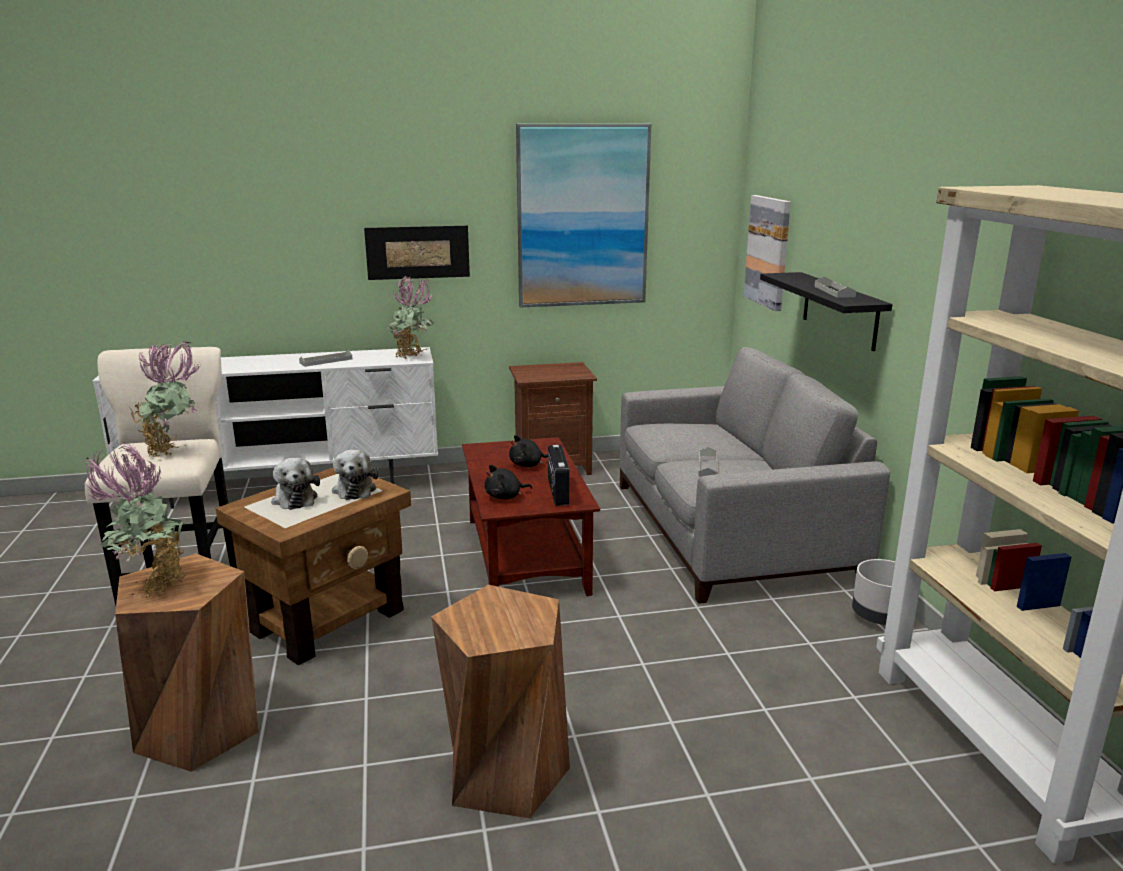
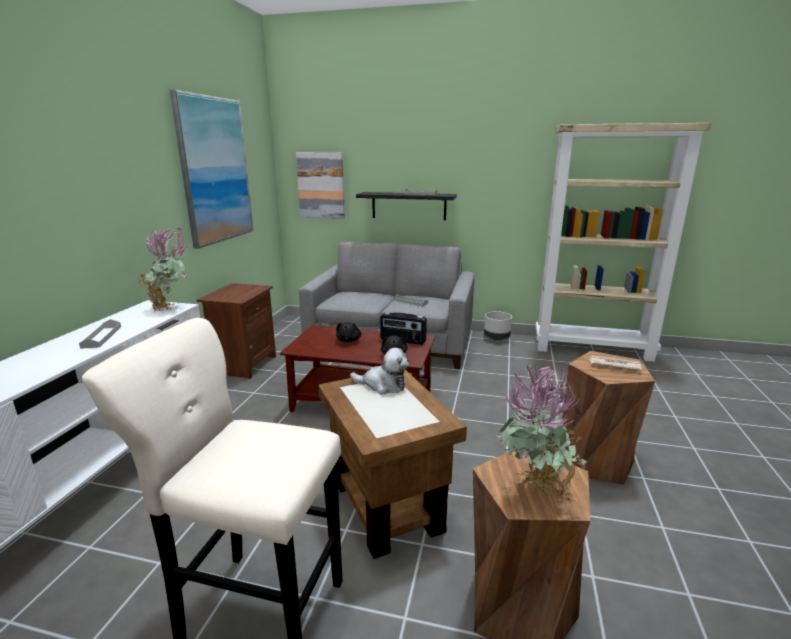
camera: 65 degrees left, 0 degrees up
(174, 452) = (269, 439): potted plant -> none
(294, 498) = (380, 411): plush toy -> none
(418, 252) = (121, 210): picture -> none
(508, 620) = (613, 365): none -> newspaper

